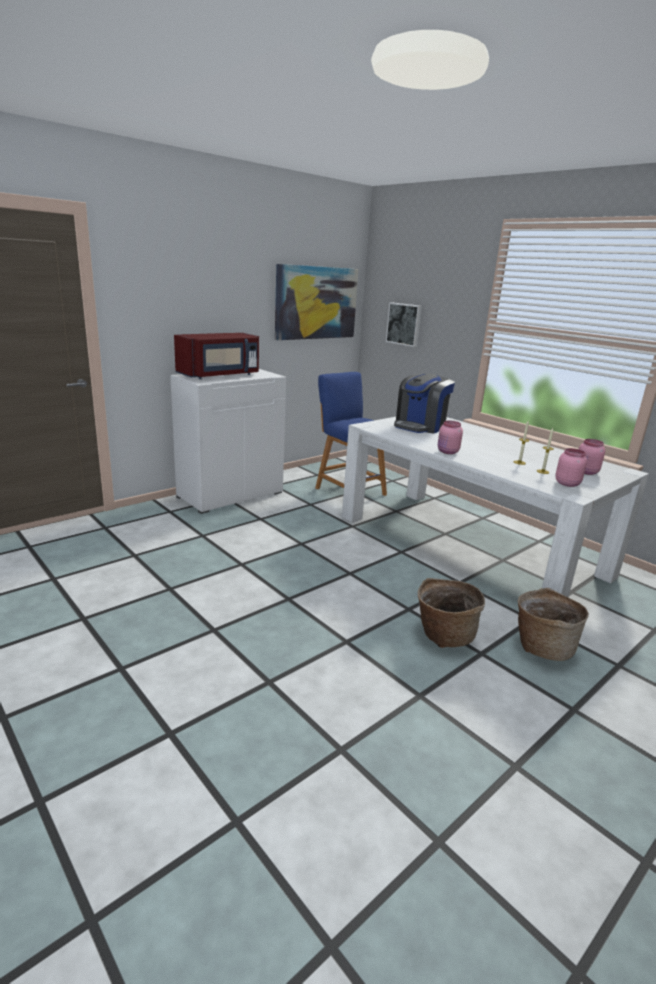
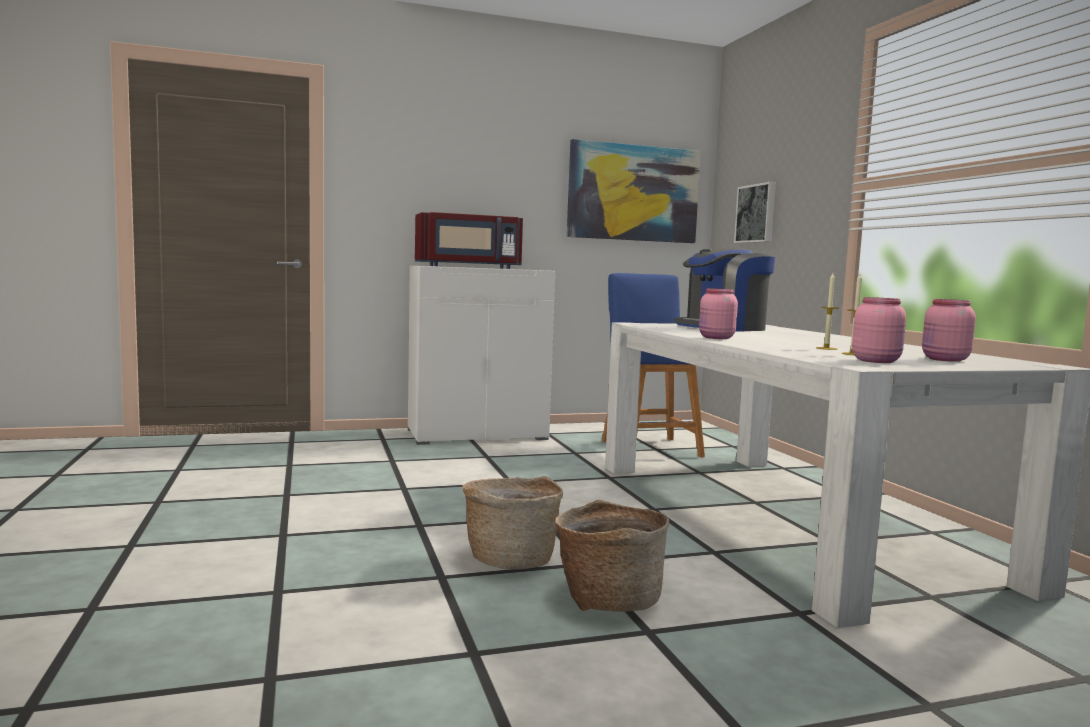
camera: 25 degrees right, 15 degrees down
(542, 646) = (781, 647): basket -> basket (511, 559)

